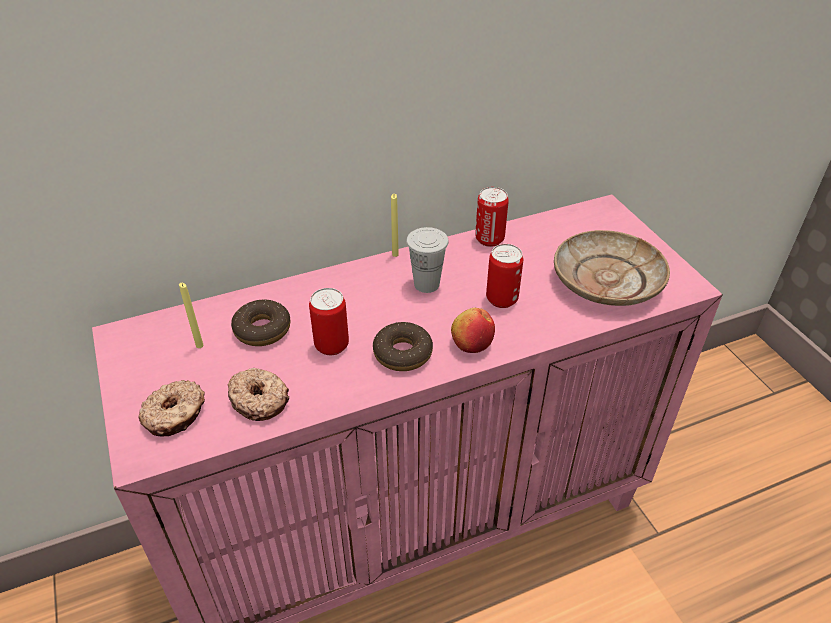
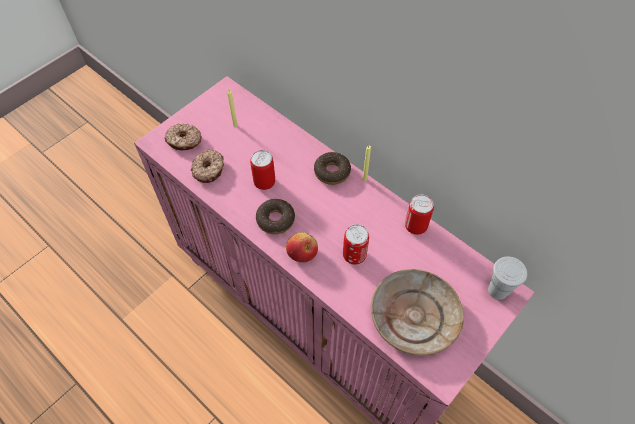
camera: 65 degrees right, 15 degrees up
(262, 329) = (261, 145): donut -> donut (332, 172)
(426, 284) = (345, 207): white cup -> white cup (498, 290)

